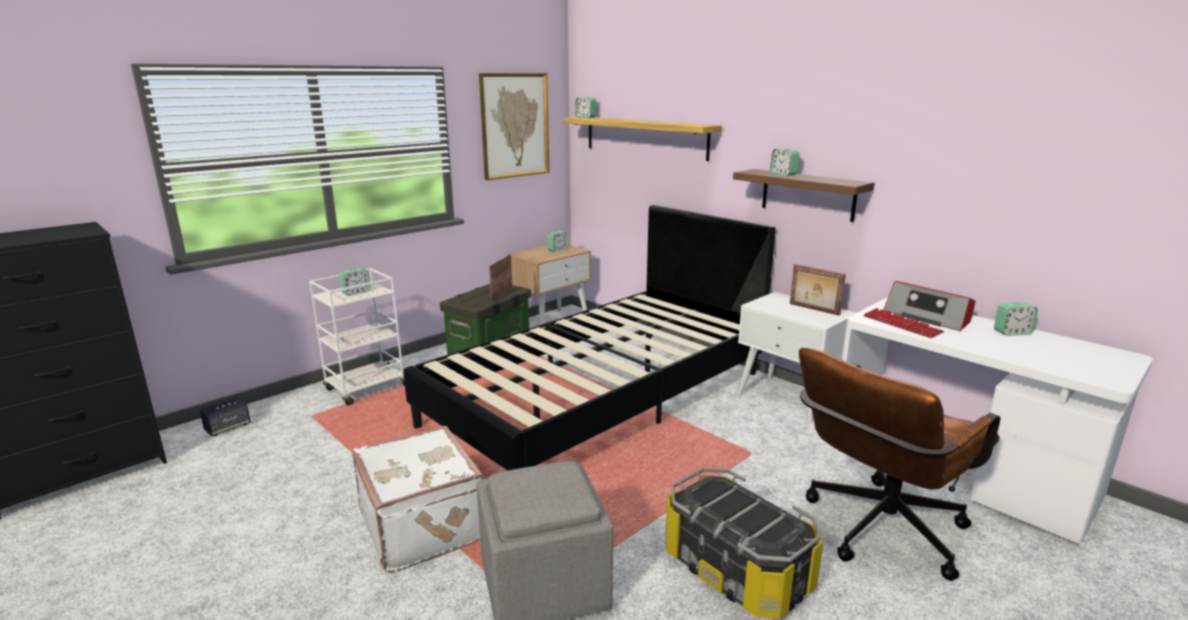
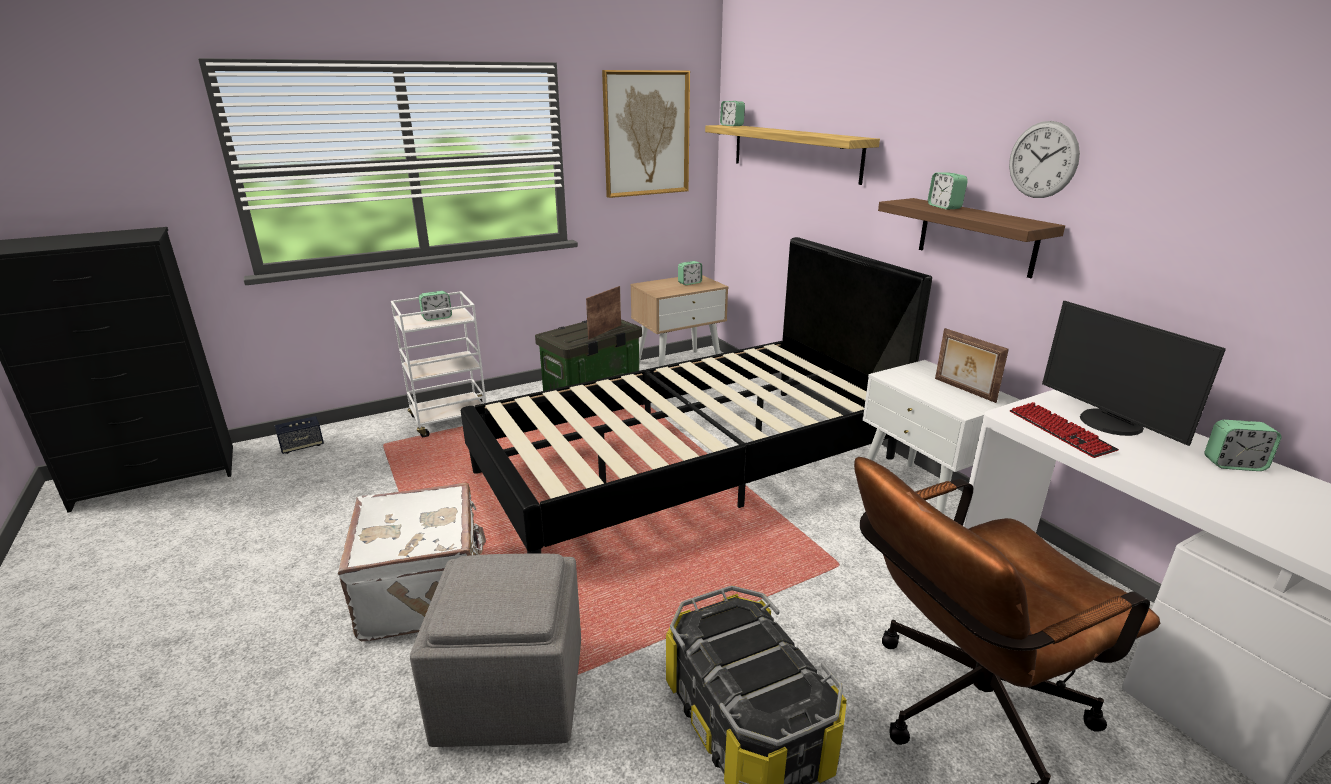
camera: 15 degrees right, 5 degrees up
(853, 137) = (1043, 160): none -> wall clock
(928, 317) = (1108, 423): radio -> monitor

